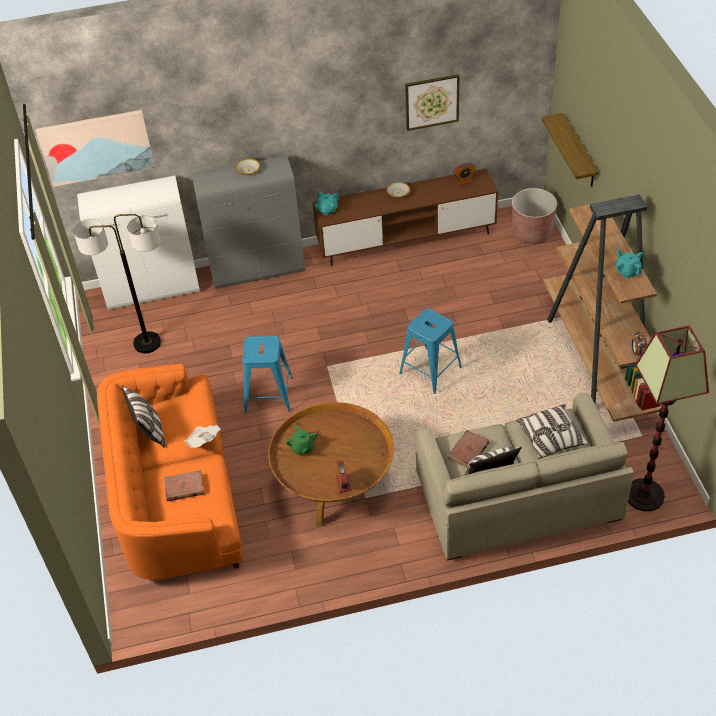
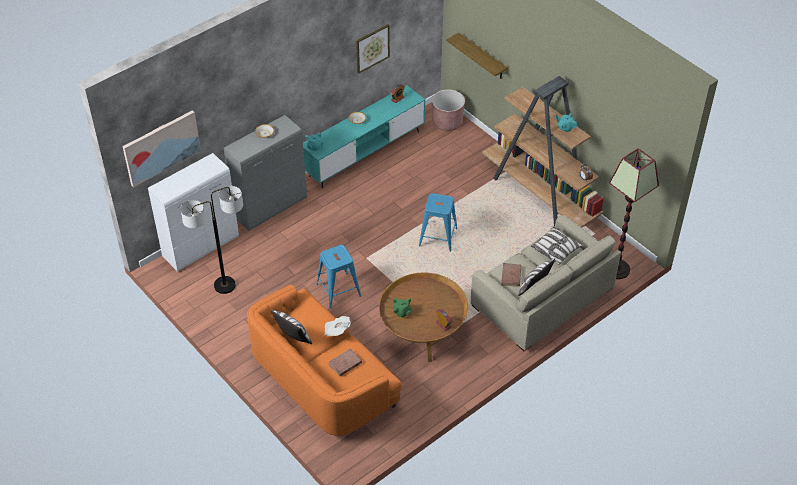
camera: 30 degrees left, 0 degrees up
(406, 241) = (364, 154): brown tv stand -> turquoise tv stand

